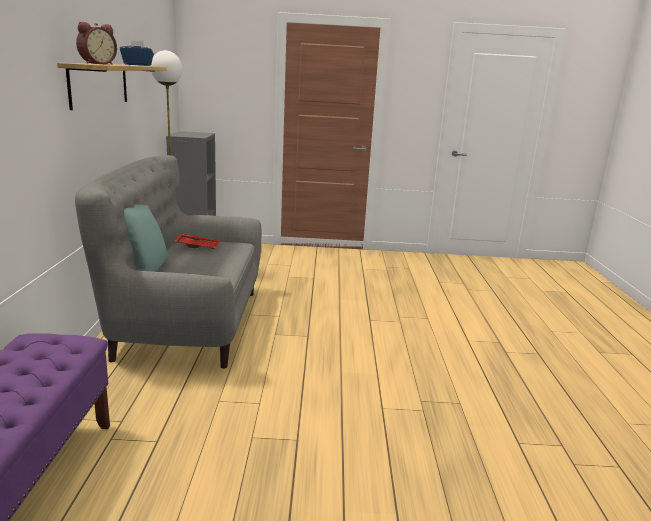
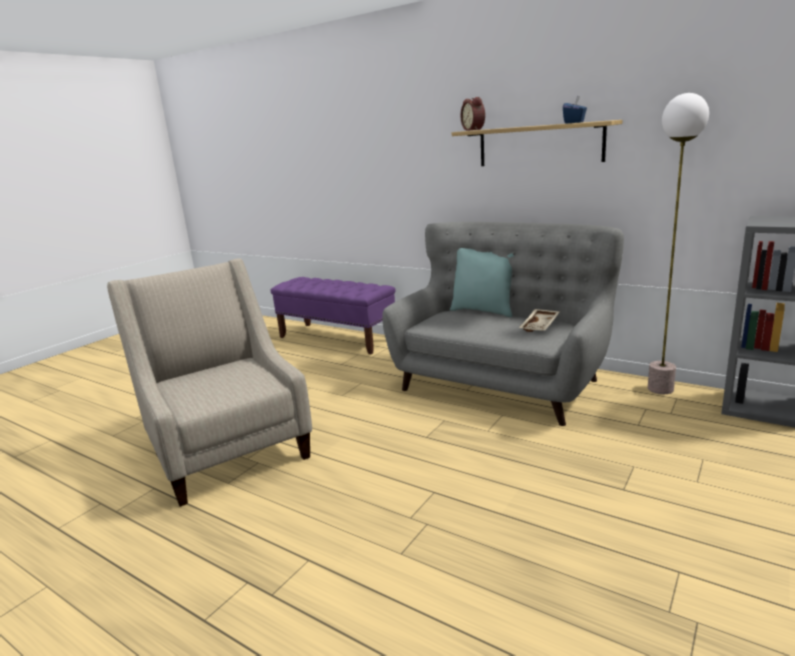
camera: 125 degrees right, 0 degrees up
(198, 246) = (540, 326): red tray -> beige tray
(426, 430) = (228, 450): none -> beige armchair

